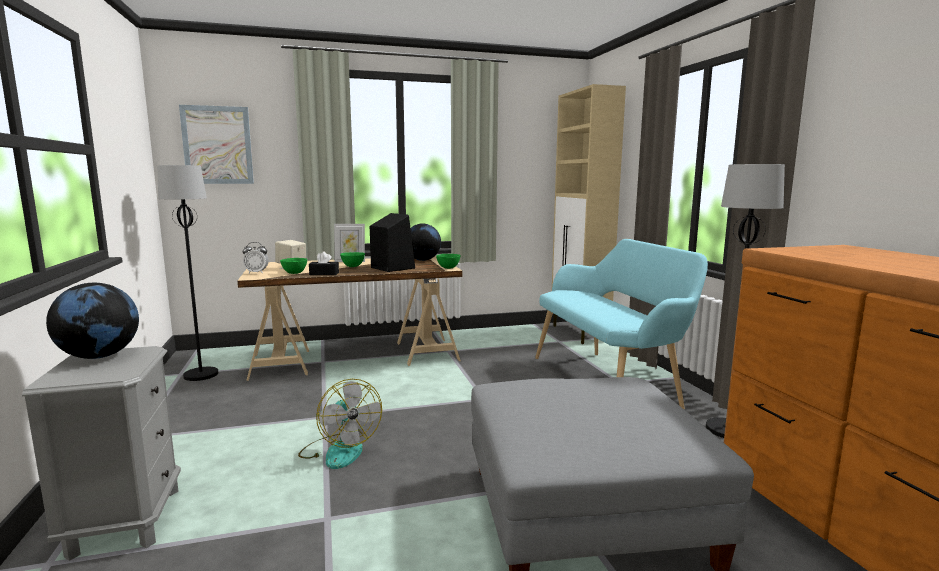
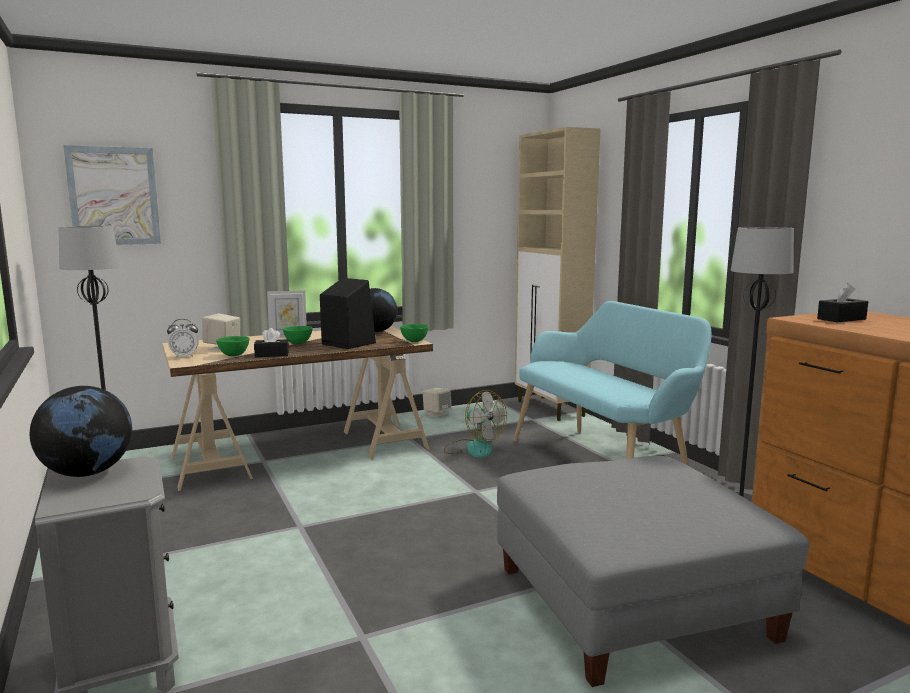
camera: 10 degrees left, 0 degrees up
(339, 450) = (338, 562): fan -> fan (473, 448)
(479, 332) = (436, 414): none -> beige speaker
(821, 251) = (841, 319): none -> black tissue box

